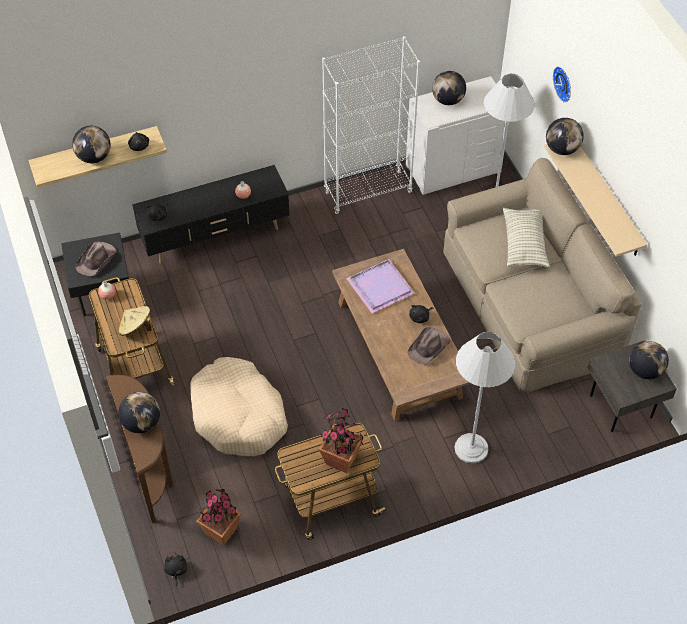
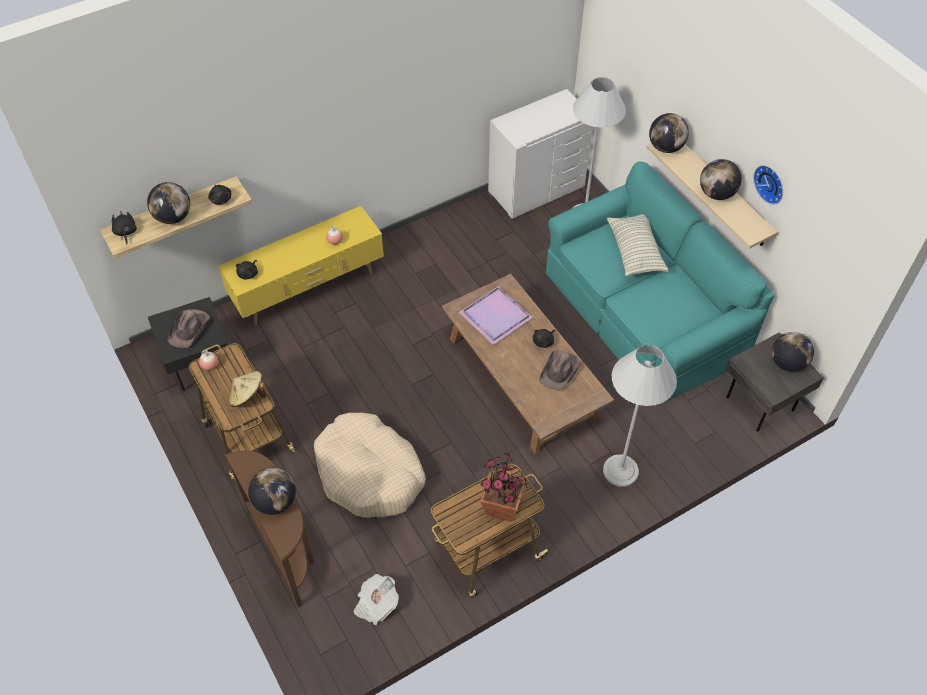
camera: 10 degrees left, 0 degrees up
(176, 570) = (334, 657): black plush toy -> black plush toy (125, 232)
(216, 237) = (309, 289): black tv stand -> yellow tv stand
(221, 531) = (376, 604): potted plant -> newspaper
(368, 192) = (456, 223): white bookcase -> none
(447, 100) = (529, 117): globe -> globe (716, 194)
(530, 304) = (644, 313): beige sofa -> turquoise sofa
(564, 83) = (659, 79): wall clock -> wall clock (770, 183)

